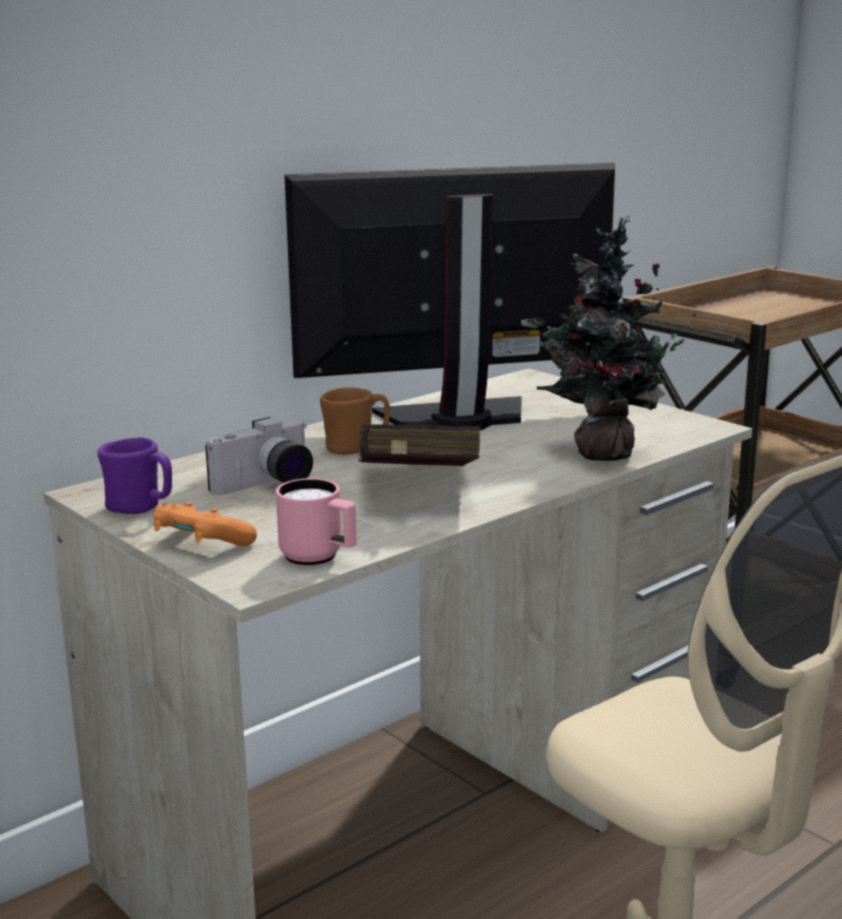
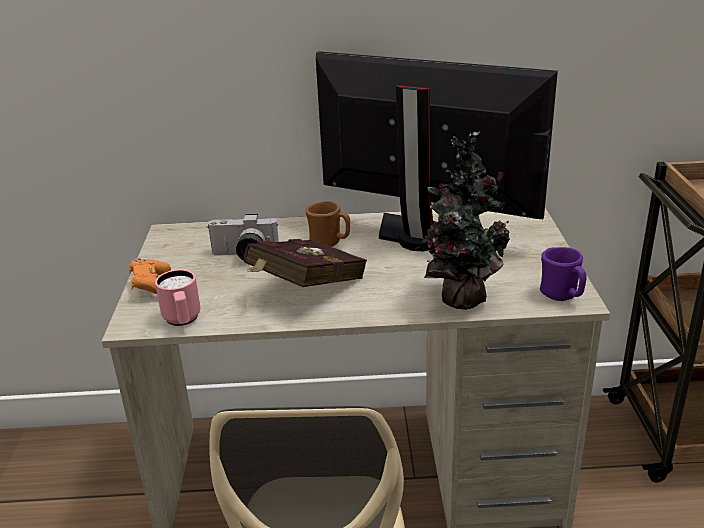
camera: 40 degrees right, 10 degrees up
(140, 508) = (169, 251): purple mug -> purple mug (562, 296)

